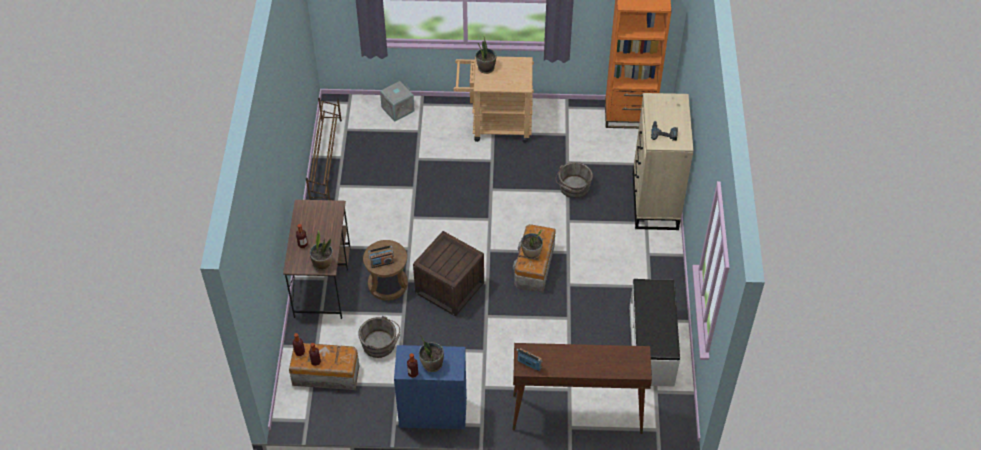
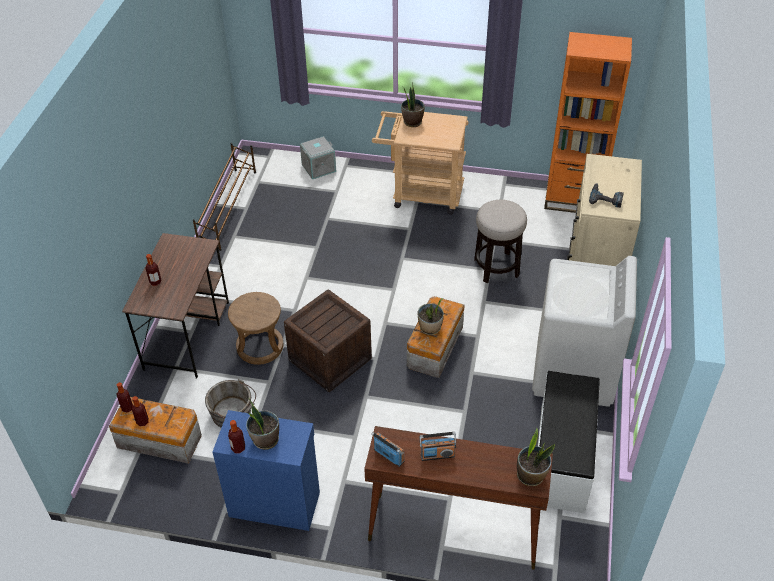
camera: 10 degrees right, 5 degrees down
(322, 263) = (171, 305): potted plant -> potted plant (531, 475)
(382, 263) = (248, 316): radio -> radio (437, 455)
(573, 188) = (496, 267): grey bucket -> stool
(651, 274) = (574, 372): none -> white washing machine

